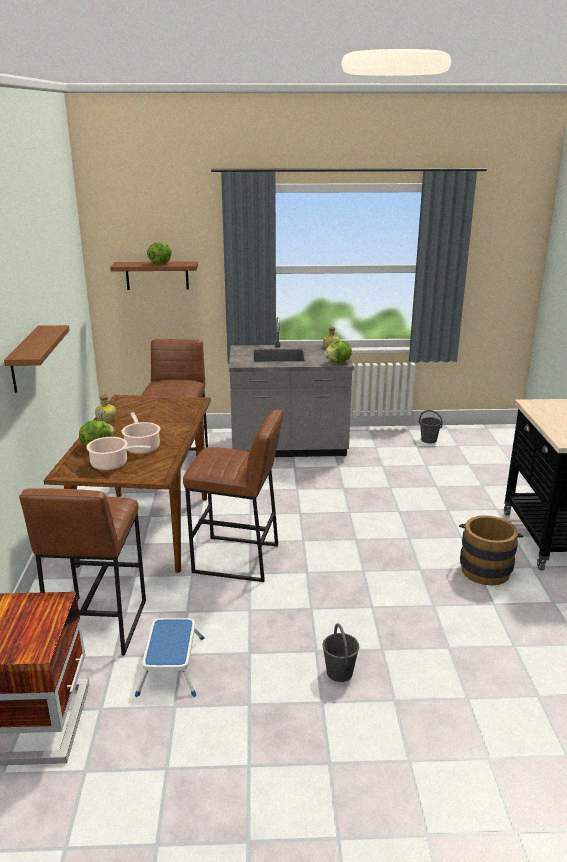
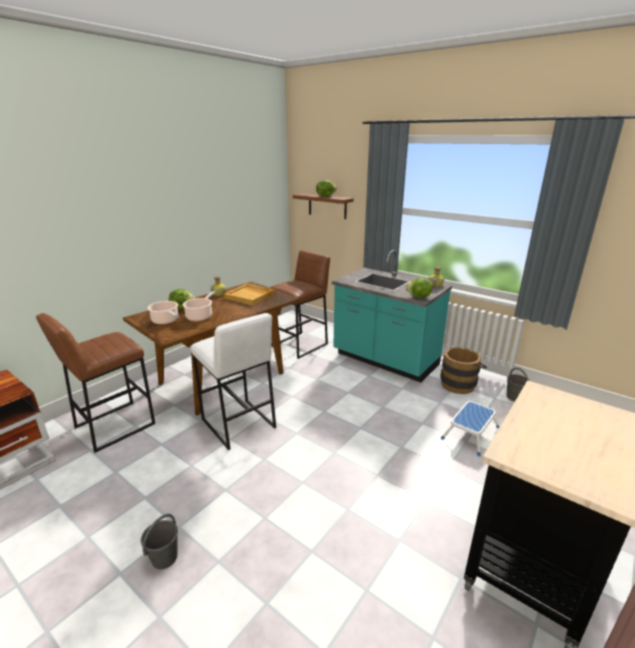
camera: 40 degrees right, 0 degrees up
(24, 359) = (154, 238): brown shelf -> none
(151, 410) = (250, 296): none -> beige tray
(171, 665) = (100, 475): blue step ladder -> blue step ladder (470, 432)
(237, 559) = (239, 424): brown stool -> white stool
(289, 448) = (385, 360): grey counter -> turquoise counter
(485, 568) = (409, 546): brown bucket -> brown bucket (460, 384)

